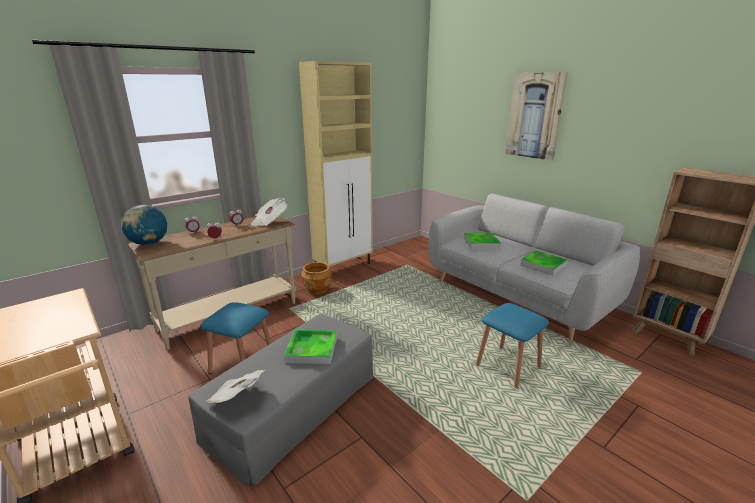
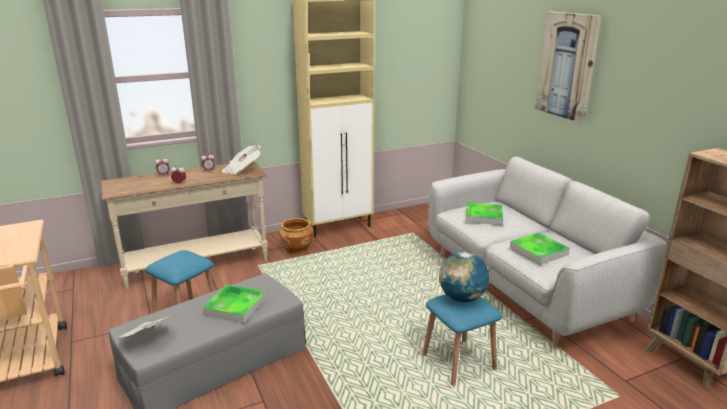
camera: 15 degrees right, 0 degrees up
(149, 243) = (118, 182): globe -> globe (462, 298)

